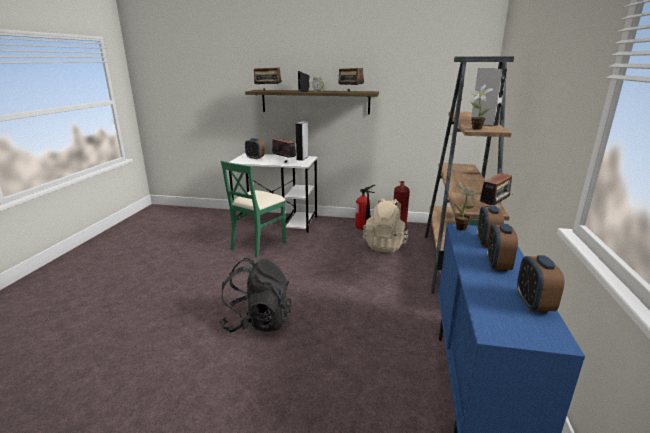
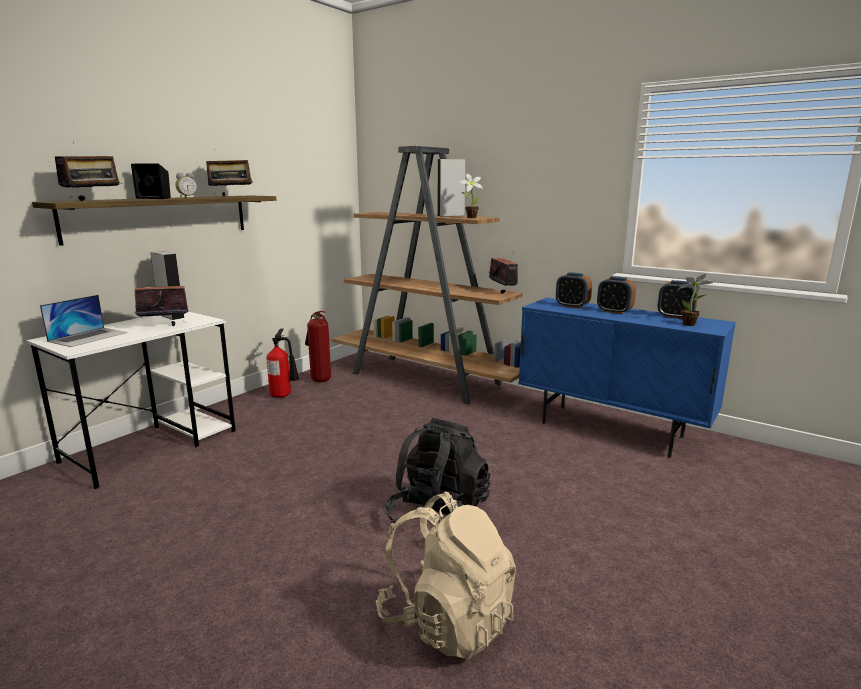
camera: 65 degrees left, 5 degrees down
(255, 158) = (88, 337): alarm clock -> laptop
(258, 245) = (212, 477): green chair -> none
(385, 245) = (345, 396): beige backpack -> beige backpack (447, 620)
(462, 229) = (540, 306): potted plant -> potted plant (691, 324)

